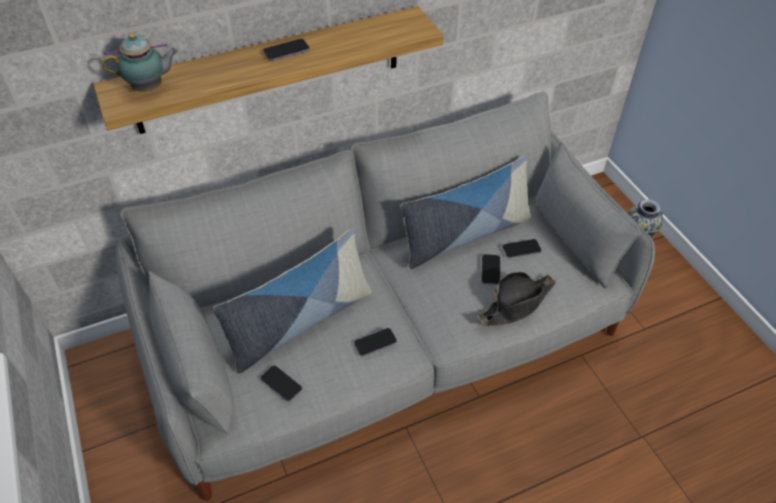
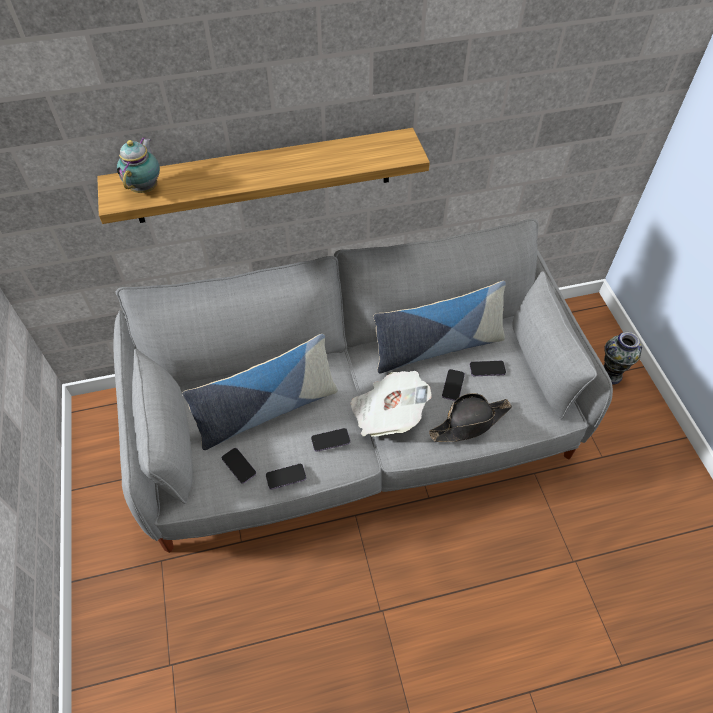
camera: 10 degrees right, 5 degrees up
(150, 88) = (146, 187): teapot -> teapot turned 75 degrees counterclockwise
(286, 51) = (277, 163): phone -> phone (286, 477)
(428, 308) = (387, 414): none -> newspaper

